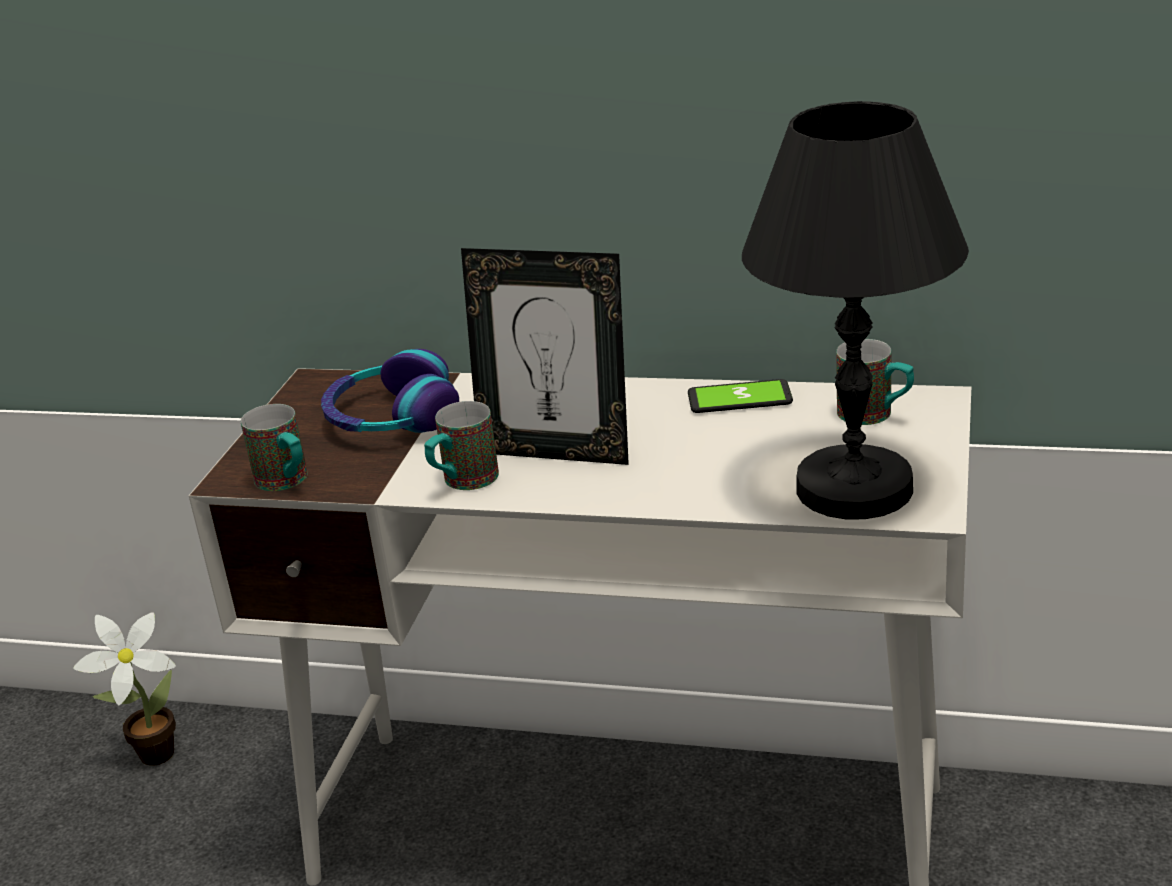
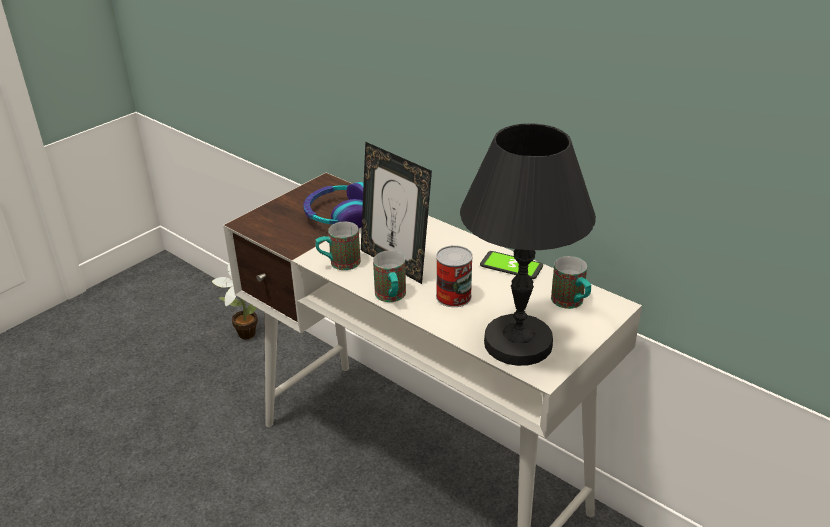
camera: 25 degrees right, 5 degrees up
(287, 482) = (266, 234): mug -> mug (391, 297)
(695, 464) = (453, 296): none -> can

